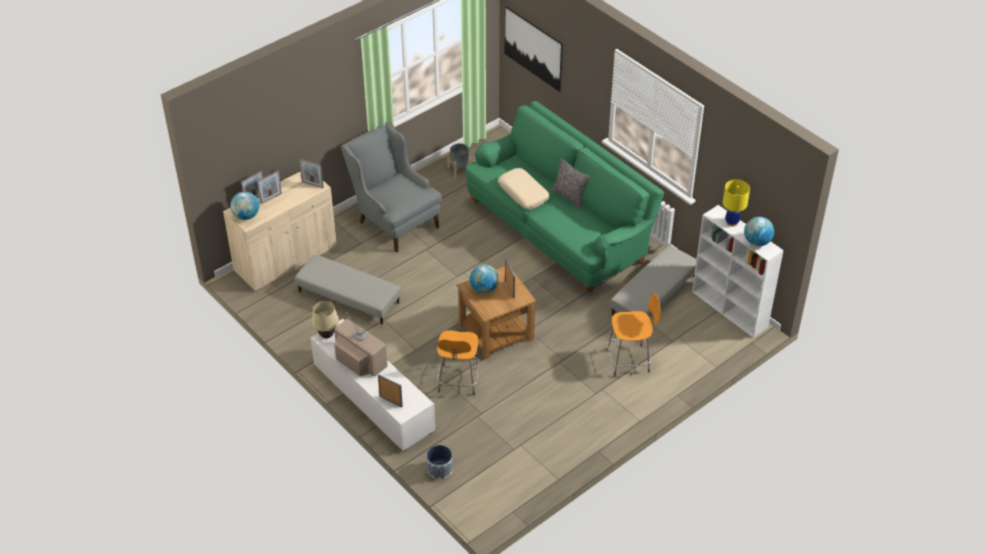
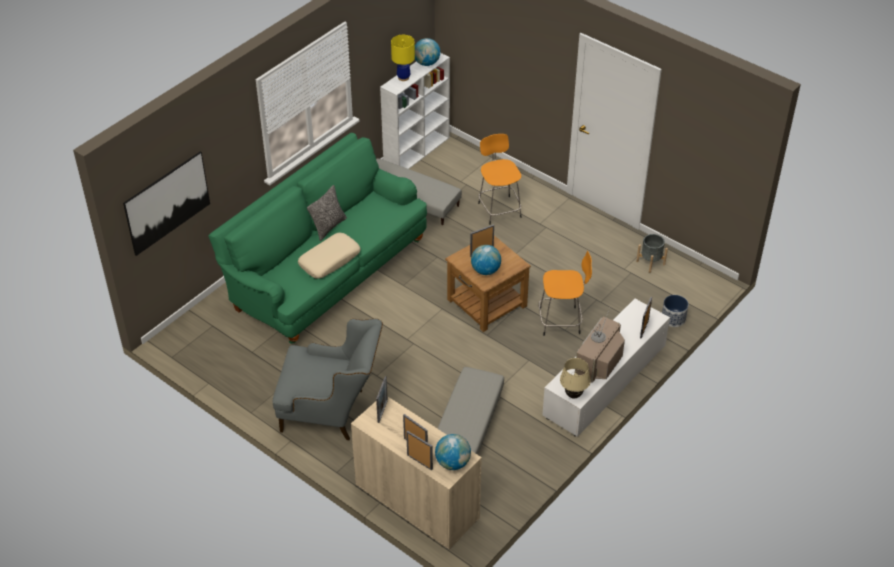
camera: 100 degrees left, 0 degrees up
(394, 220) = (331, 412): grey armchair -> grey armchair turned 120 degrees counterclockwise
(459, 170) = (233, 367): grey planter -> grey planter (650, 263)

